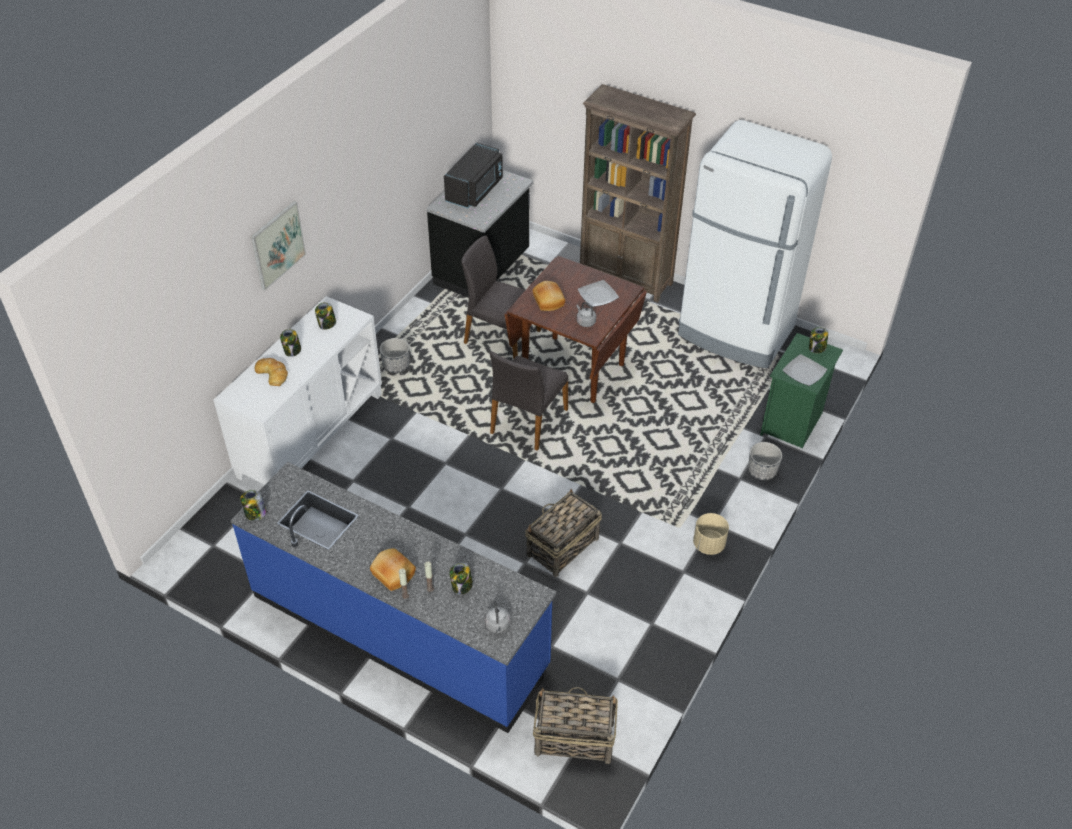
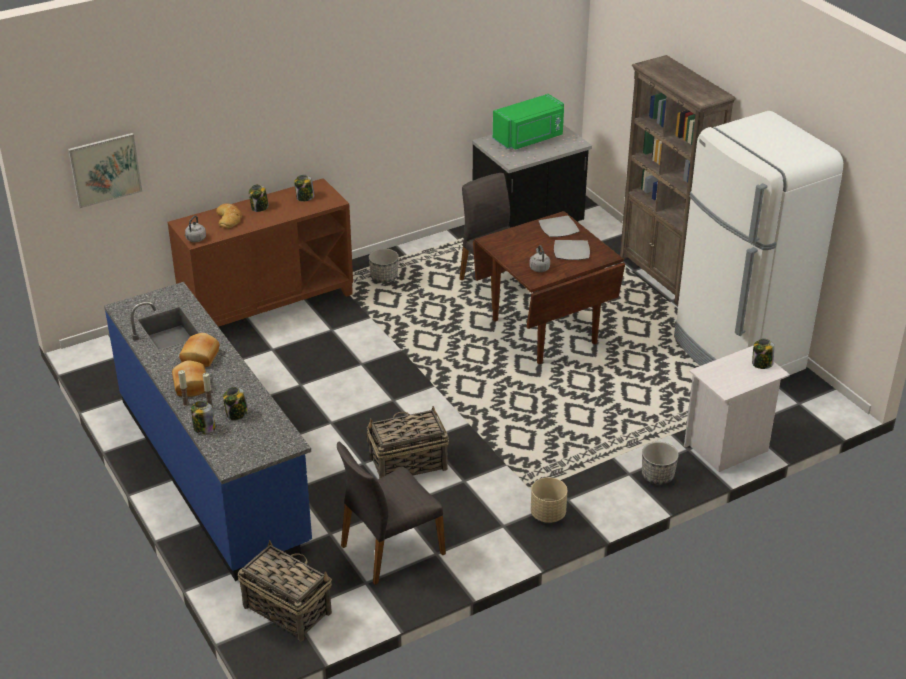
camera: 30 degrees right, 10 degrees down
(255, 514) = (126, 307): jar -> jar (204, 428)
(277, 245) = (271, 103): picture -> picture (105, 169)
(310, 434) = (267, 304): white cabinet -> brown cabinet
(475, 190) = (529, 138): black microwave -> green microwave
(497, 625) = (238, 452): grey kettle -> grey kettle (195, 239)
(527, 421) = (463, 357): grey chair -> grey chair (390, 549)
(549, 301) = (521, 242): bread -> bread (201, 357)
(792, 423) = (728, 448): green nightstand -> white nightstand
(804, 371) = (728, 378): plate -> plate (558, 228)

